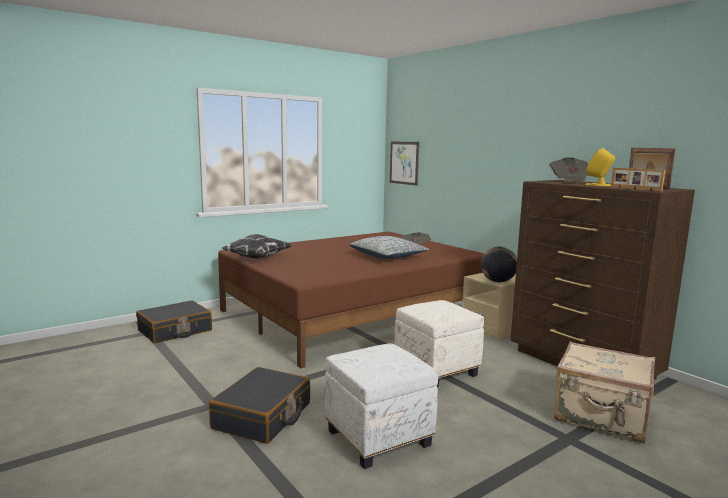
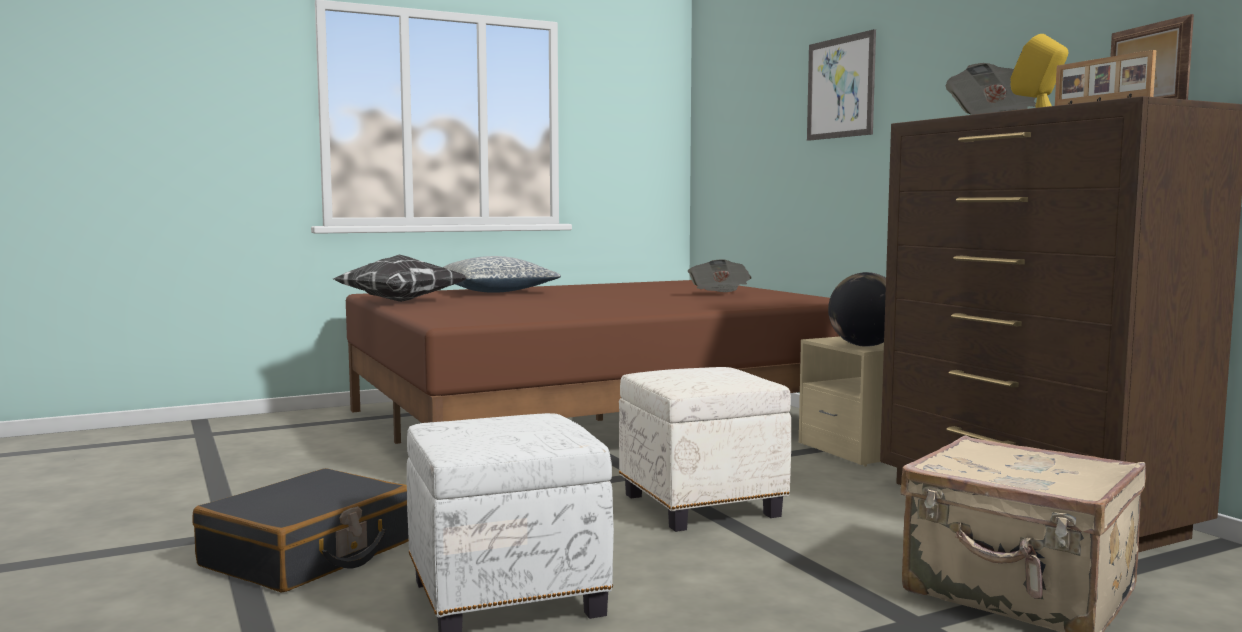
camera: 10 degrees right, 5 degrees down
(175, 331) = (249, 434): black suitcase -> none
(388, 257) = (652, 302): pillow -> pillow (497, 291)
(404, 163) = (720, 143): picture -> picture (840, 87)

